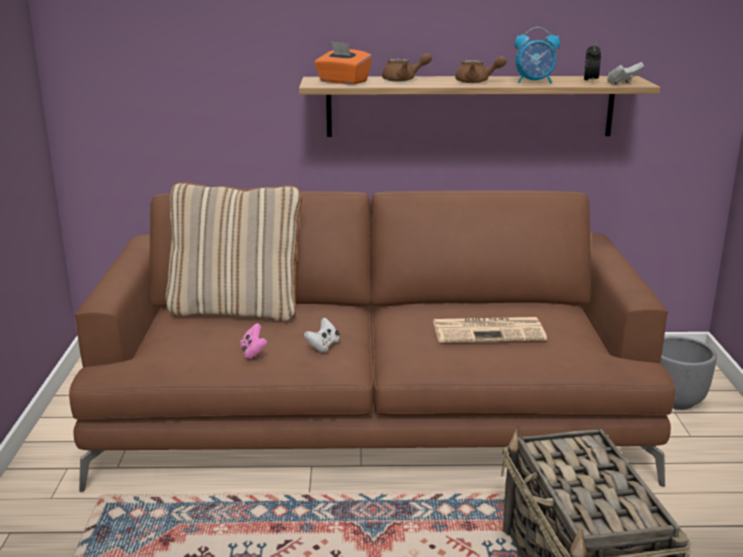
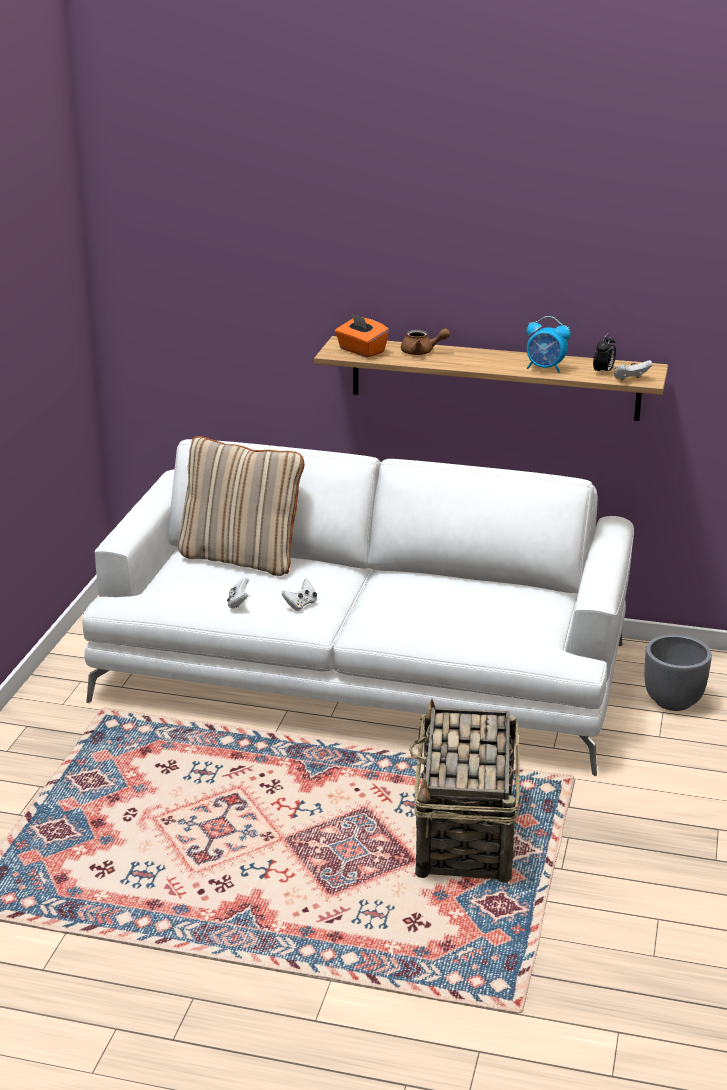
camera: 15 degrees right, 5 degrees up
(253, 352) = (238, 603): pink game controller -> white game controller
(372, 414) = (364, 671): brown sofa -> white sofa
(477, 82) = (489, 362): brown teapot -> none
(489, 331) = (458, 609): newspaper -> none

